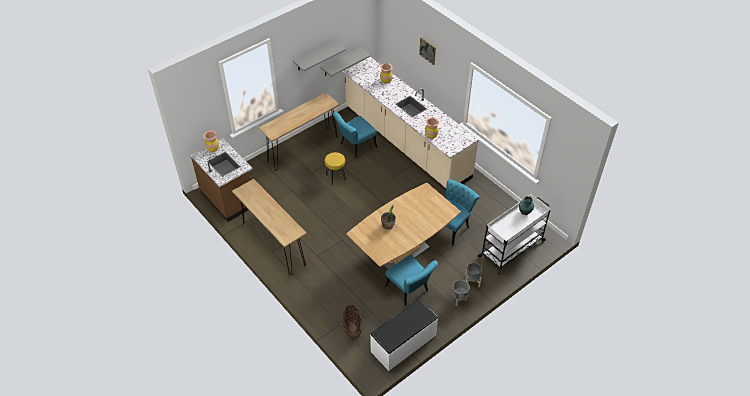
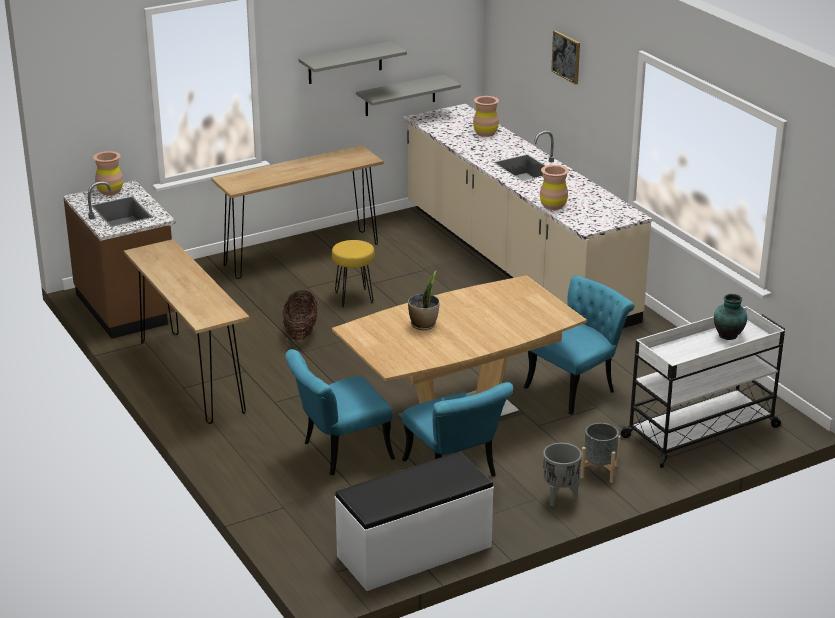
camera: 10 degrees right, 20 degrees down
(352, 328) = (310, 516): basket -> basket (300, 332)
(355, 147) = (409, 260): turquoise chair -> turquoise chair (339, 453)

